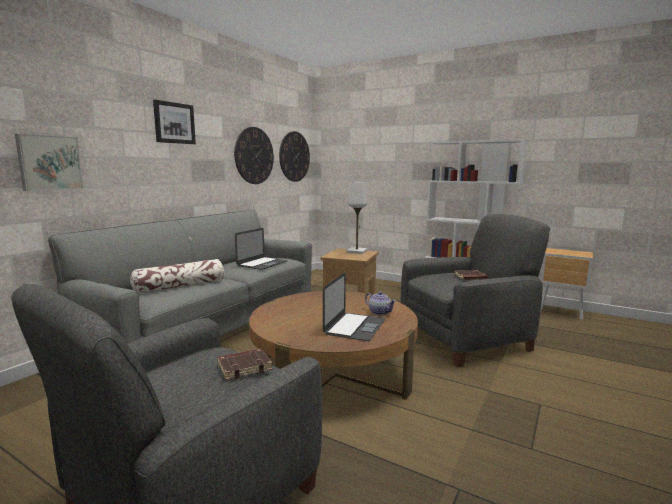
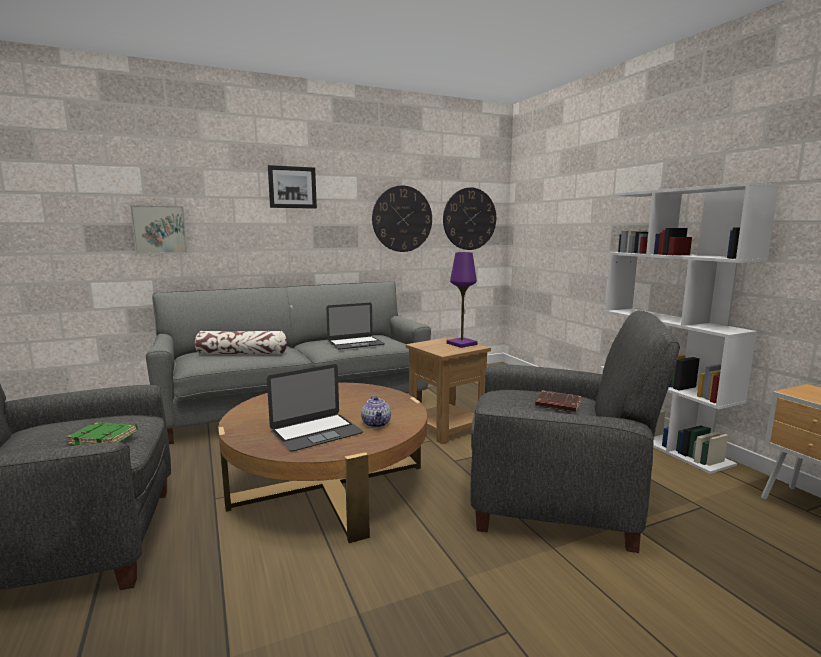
camera: 35 degrees right, 0 degrees up
(244, 367) = (105, 438): brown book -> green book
(357, 251) = (462, 344): white table lamp -> purple table lamp

